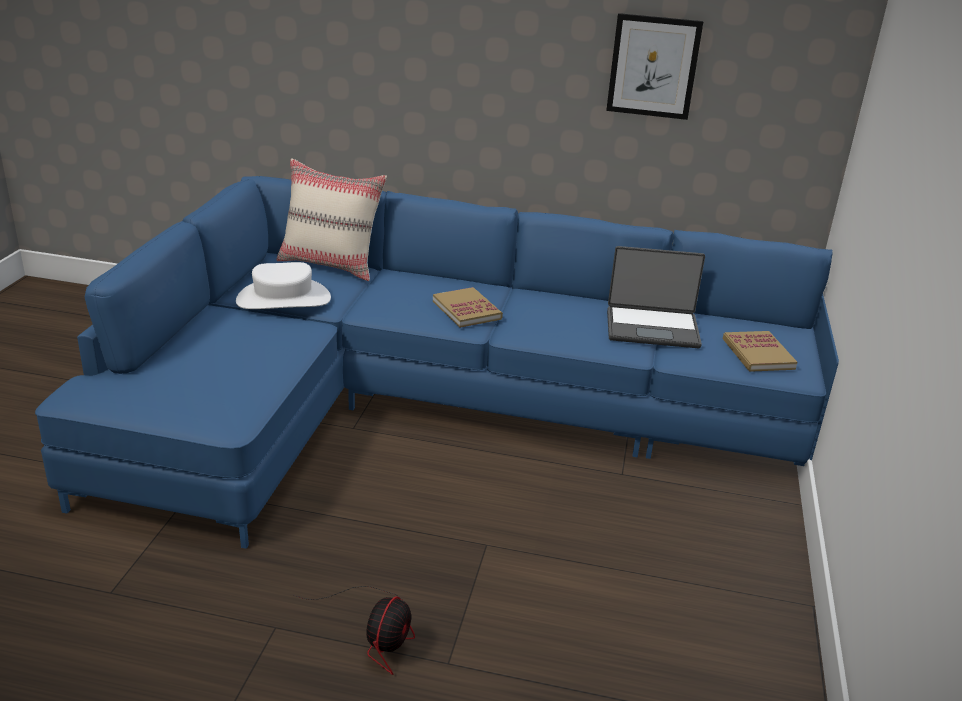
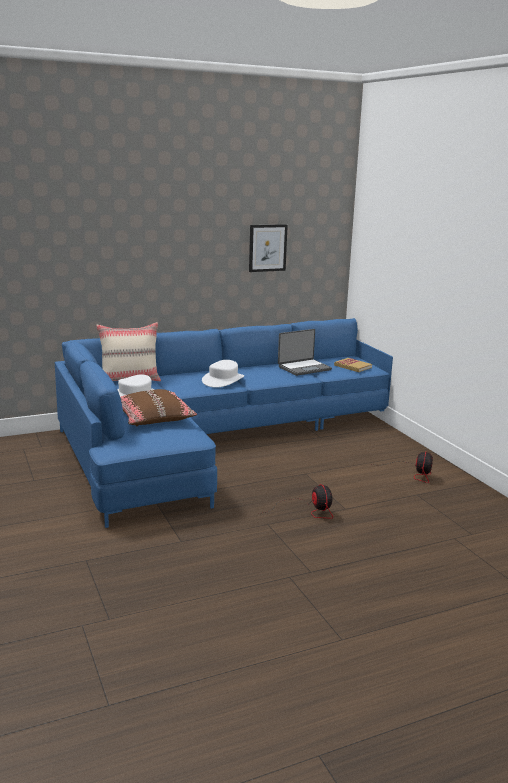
camera: 35 degrees left, 10 degrees down
(237, 349) = (152, 417): none -> brown pillow
(466, 310) = (223, 380): book -> white hat
(700, 644) = (414, 473): none -> fan

